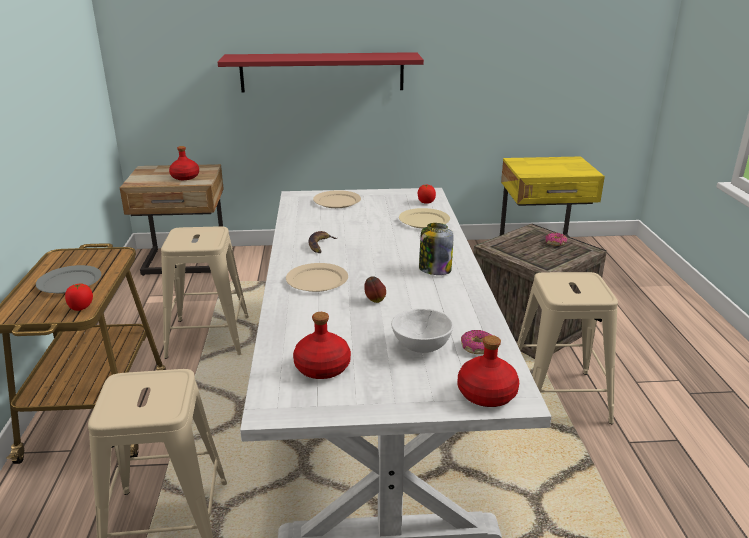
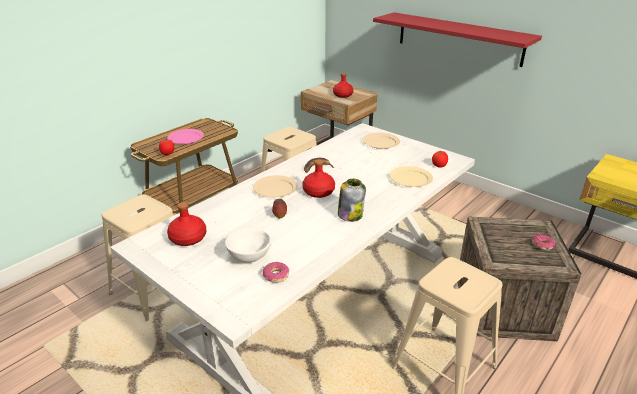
camera: 45 degrees right, 5 degrees up
(69, 282) = (185, 138): grey plate -> pink plate
(486, 394) = (226, 304): red bottle -> red bottle (318, 192)

